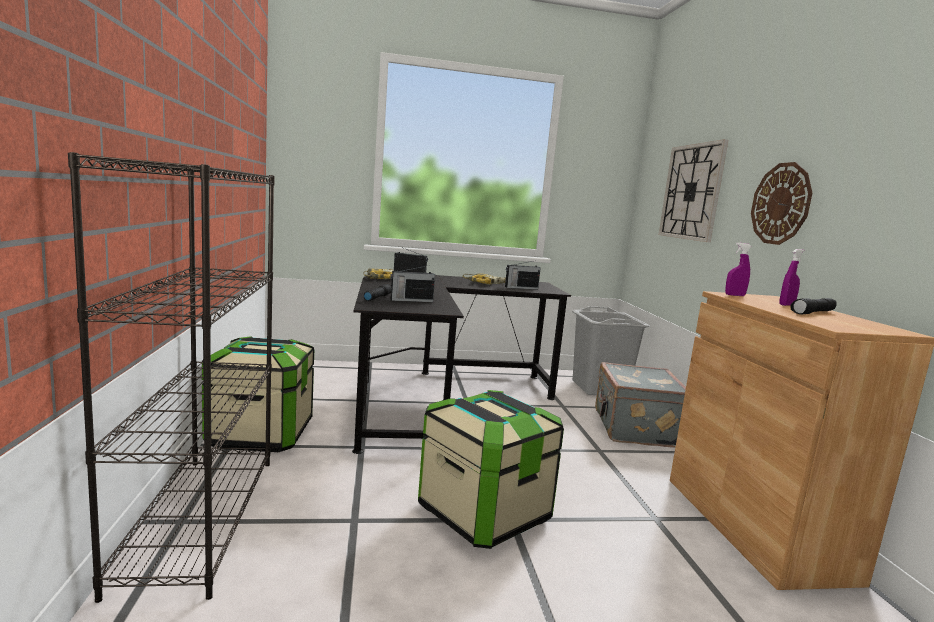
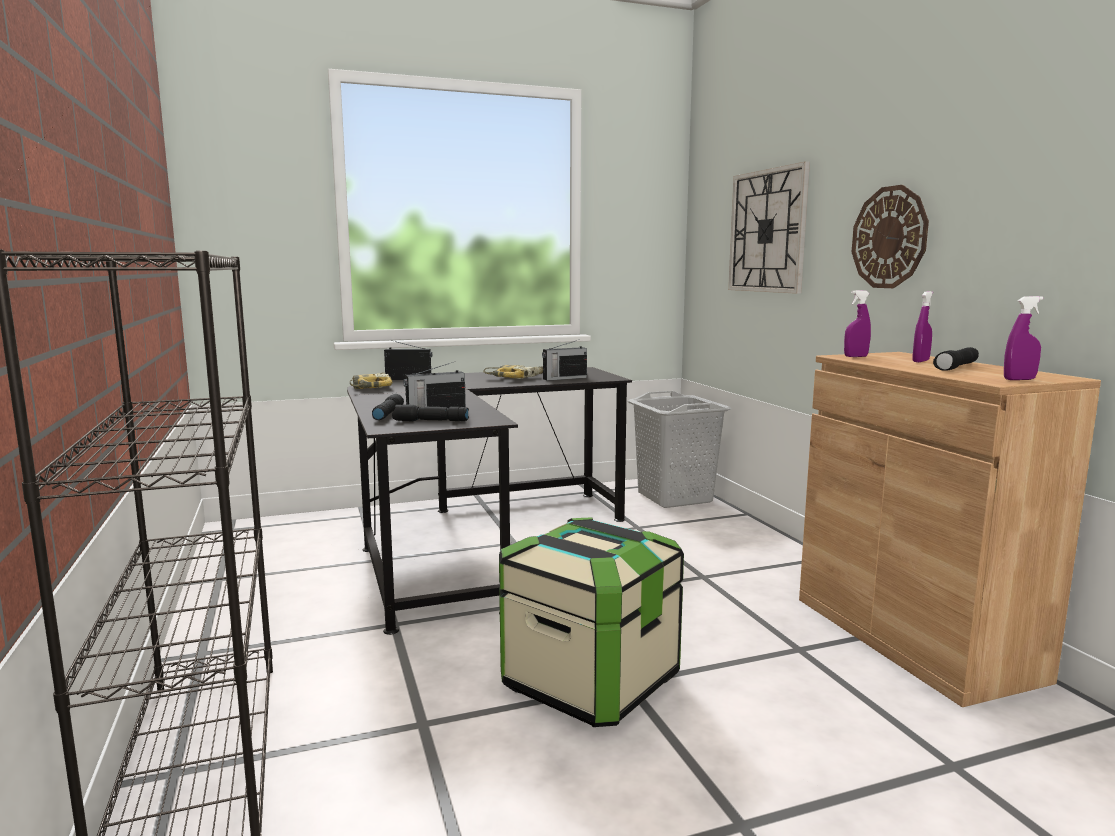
camera: 10 degrees left, 0 degrees up
(261, 434) = (242, 631): storage box -> none
(402, 306) = (430, 421): none -> black flashlight
(634, 429) = (735, 543): grey suitcase -> none
(859, 328) = (1019, 379): none -> purple spray bottle

